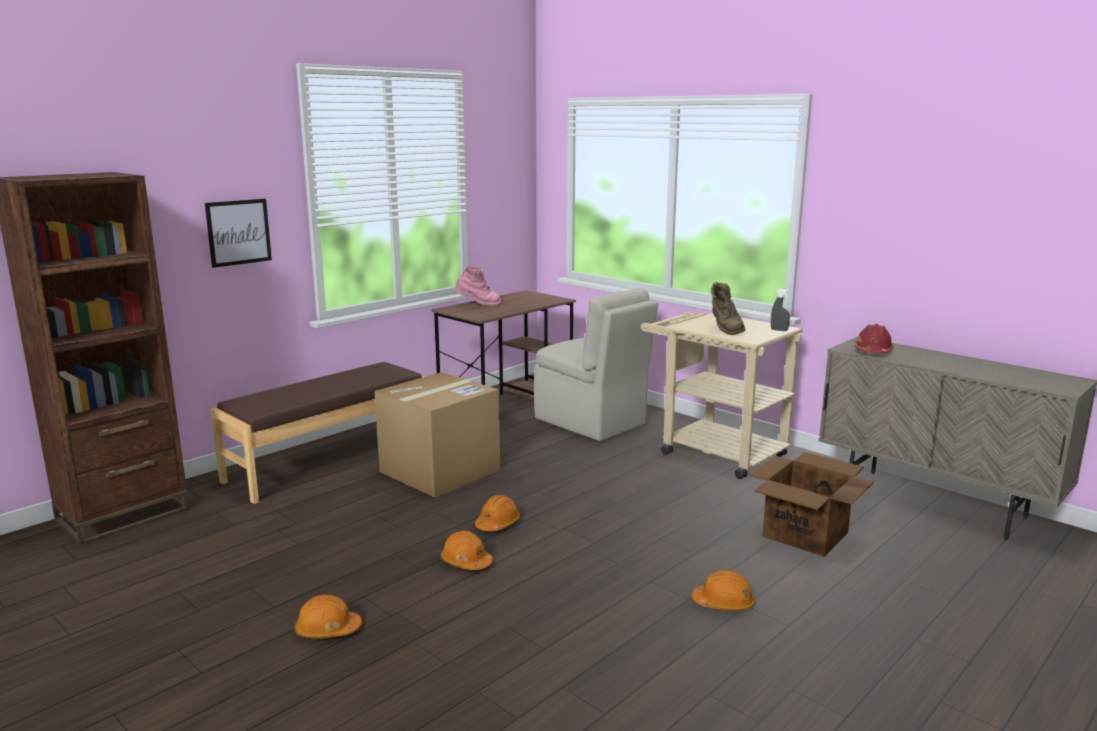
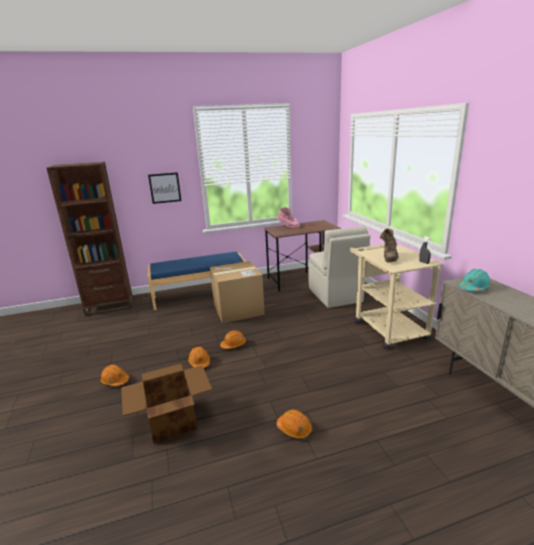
camera: 30 degrees right, 5 degrees up
(330, 461) = (200, 295): brown bench -> blue bench
(804, 534) = (388, 397): cardboard box -> cardboard box (171, 421)
(872, 351) = (474, 287): red hard hat -> turquoise hard hat

